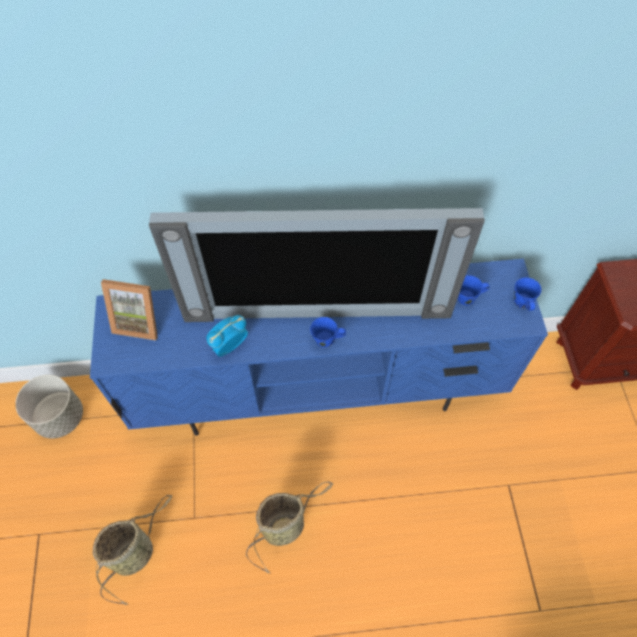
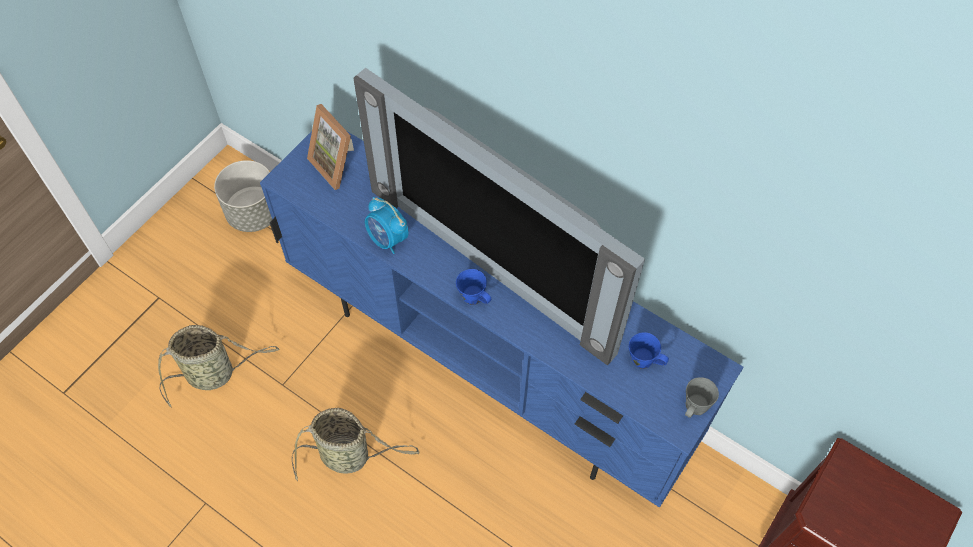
camera: 40 degrees right, 0 degrees up
(229, 346) = (388, 239): alarm clock -> alarm clock turned 135 degrees counterclockwise
(522, 302) = (695, 406): blue mug -> grey mug

